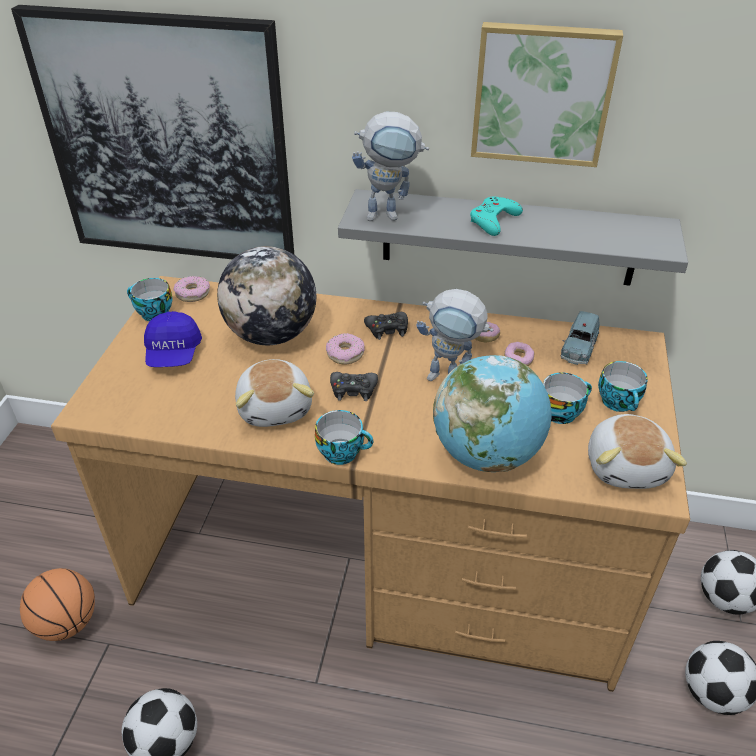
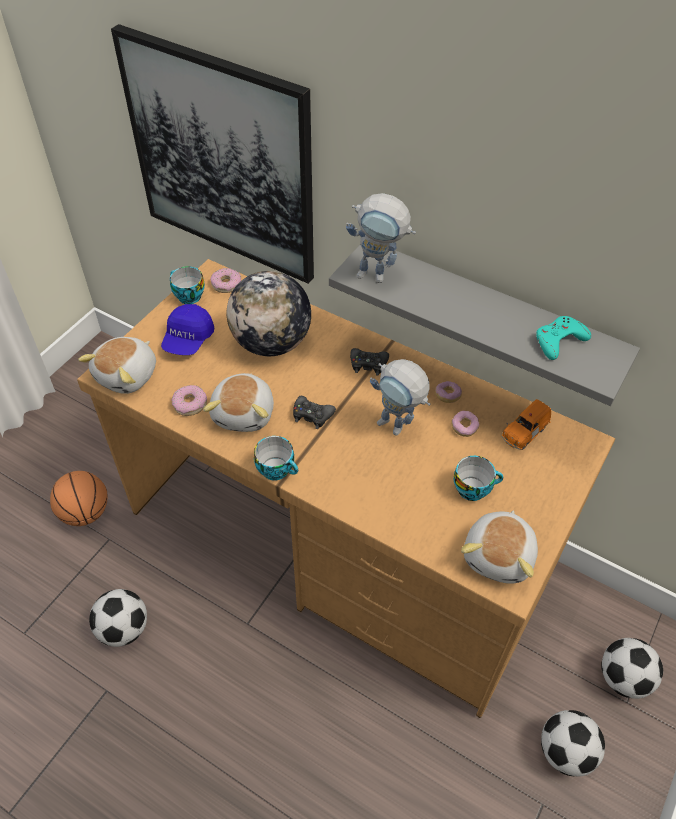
camera: 20 degrees right, 10 degrees up
(116, 405) = (128, 375): none -> plush toy
(345, 354) = (322, 378): donut -> donut (190, 404)
(487, 454) = (389, 507): globe -> none
(493, 220) = (465, 305): turquoise game controller -> turquoise game controller (559, 340)
(542, 94) = (526, 209): picture -> none
(578, 350) = (524, 432): blue toy car -> orange toy car
(619, 403) = (530, 495): cup -> none

